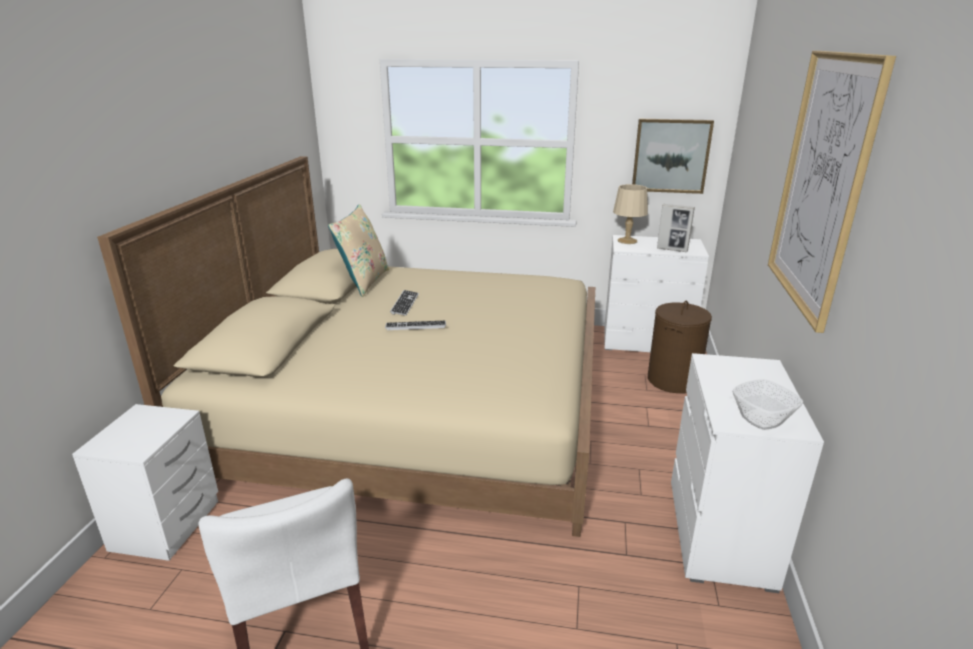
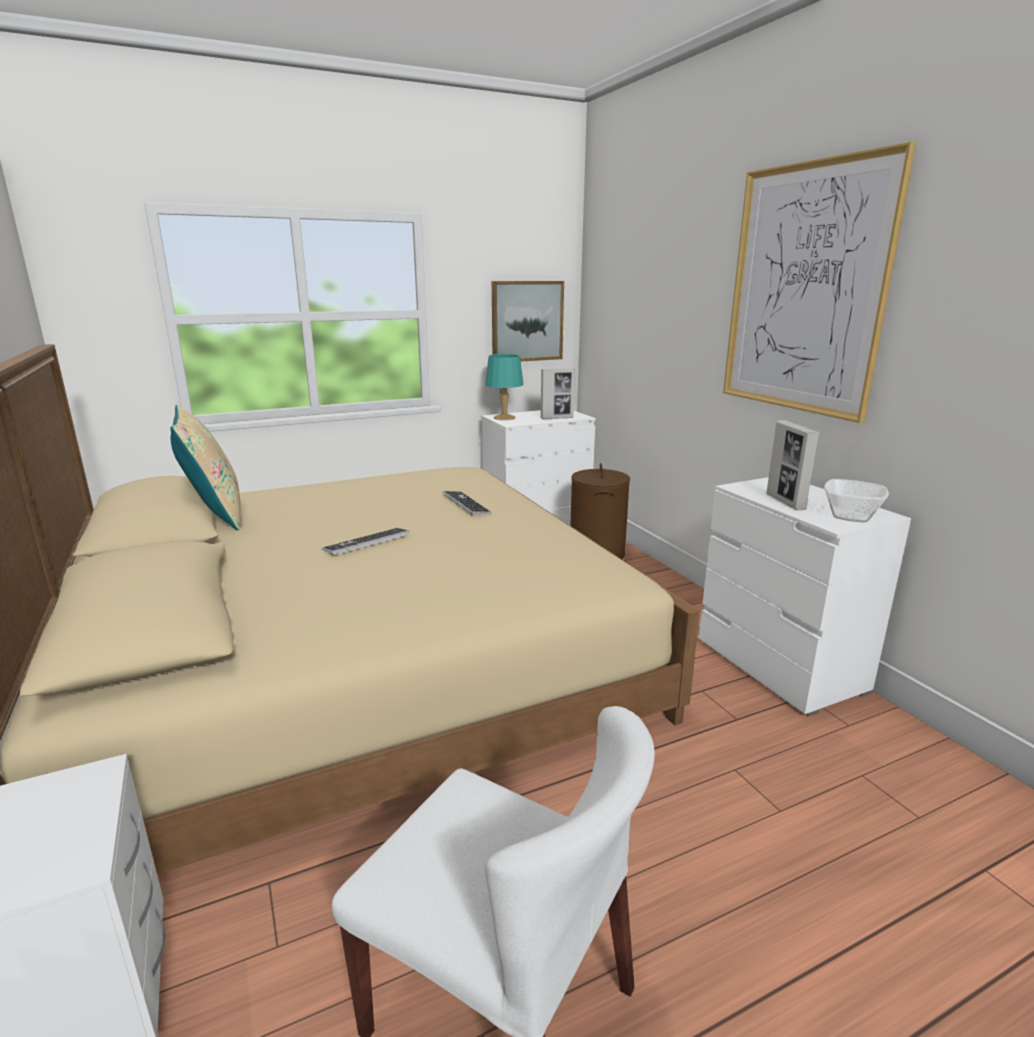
camera: 35 degrees left, 5 degrees down
(405, 304) = (314, 524): keyboard -> keyboard (466, 504)
(627, 241) = (504, 418): beige table lamp -> turquoise table lamp
(725, 387) = (785, 502): none -> picture frame

